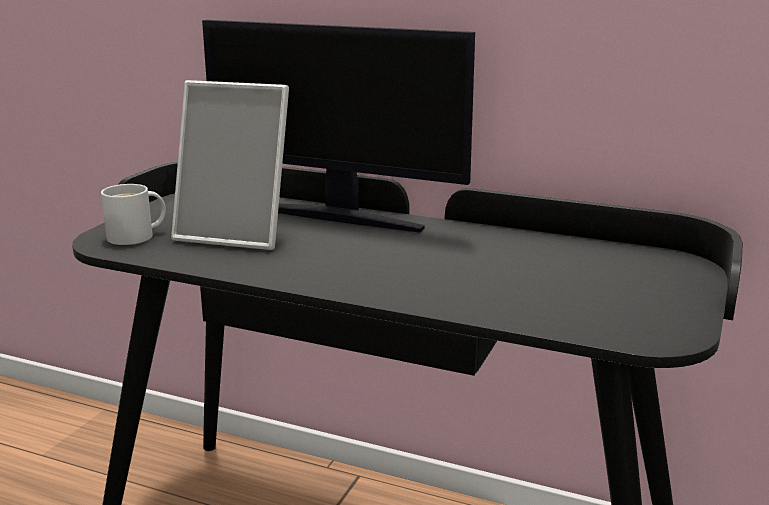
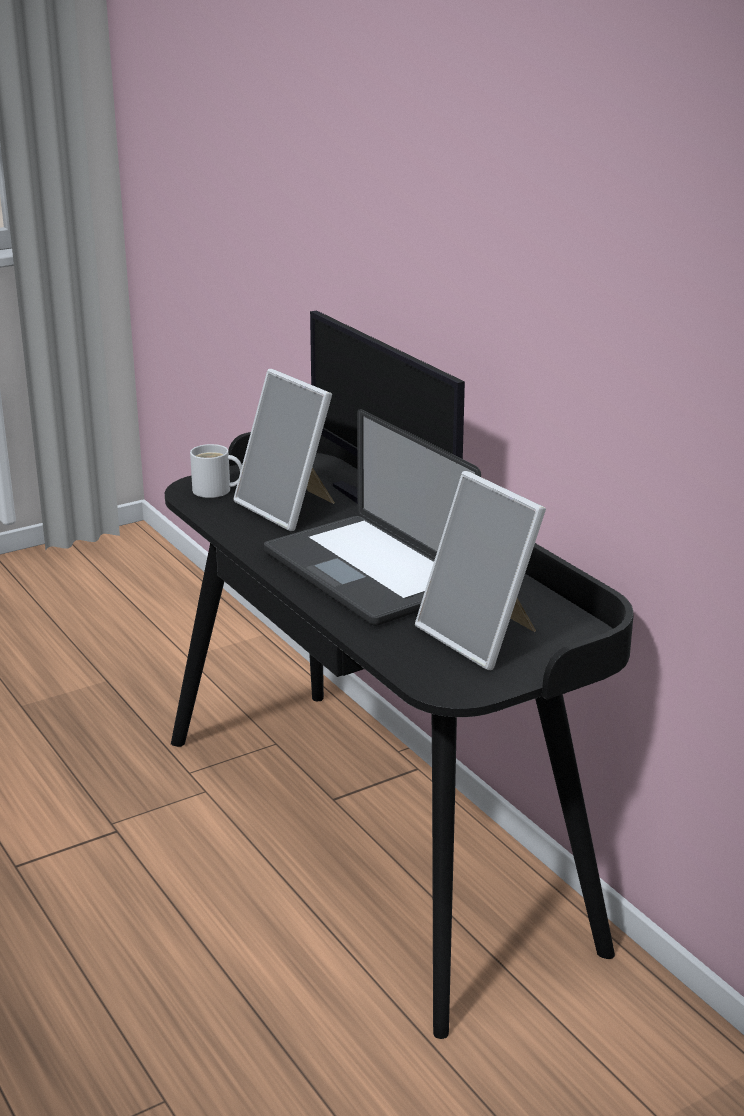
camera: 35 degrees right, 5 degrees up
(404, 264) = (367, 572): none -> laptop
(601, 285) = (482, 637): none -> picture frame

